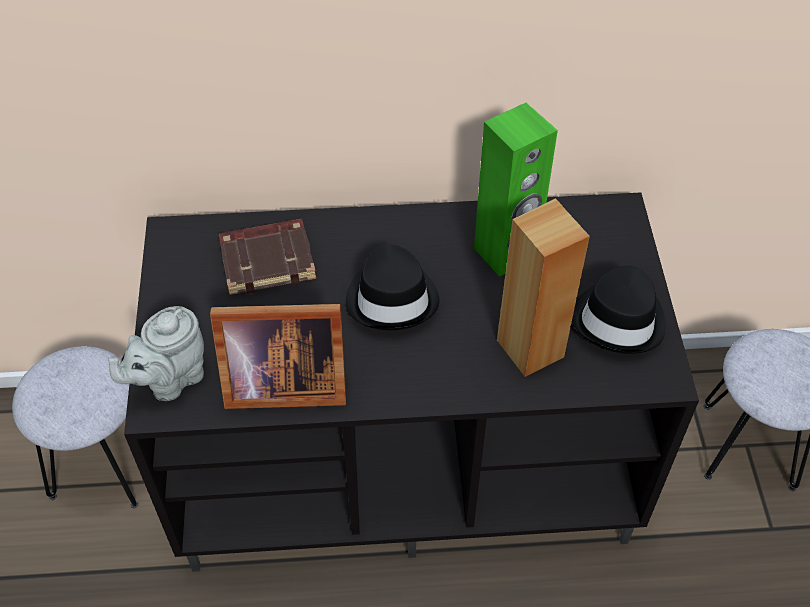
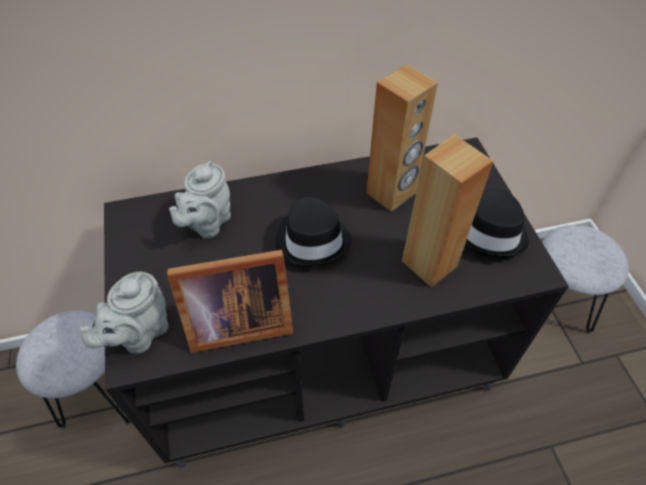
camera: 10 degrees left, 0 degrees up
(268, 260) = (207, 223): brown book -> grey teapot
(506, 253) = (391, 193): green speaker -> brown speaker

